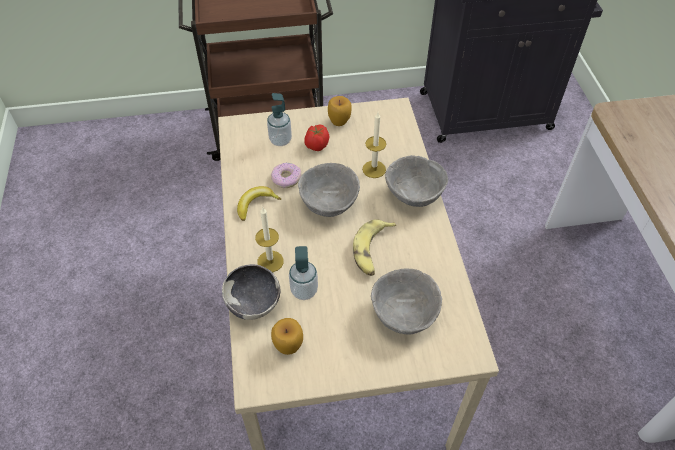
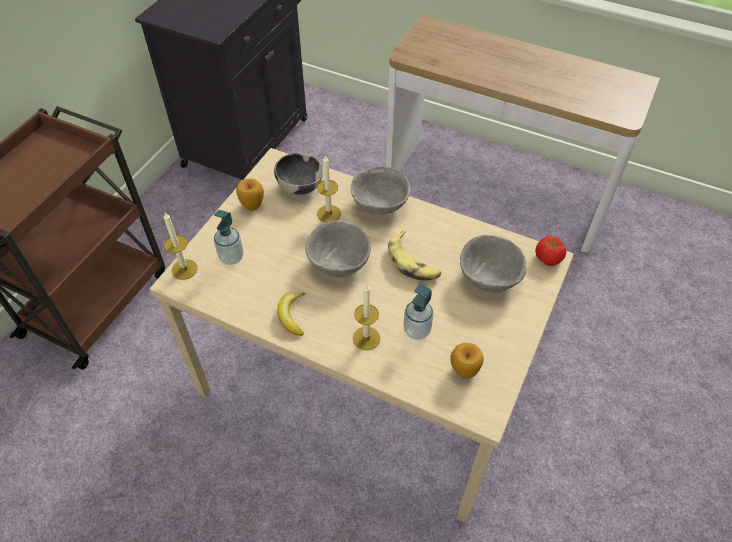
camera: 55 degrees left, 0 degrees up
(248, 123) = (184, 269): none -> candle
(253, 304) = (402, 374): bowl -> bowl (300, 186)
(286, 178) = (282, 277): donut -> none
(316, 145) = (264, 235): tomato -> tomato (548, 259)

